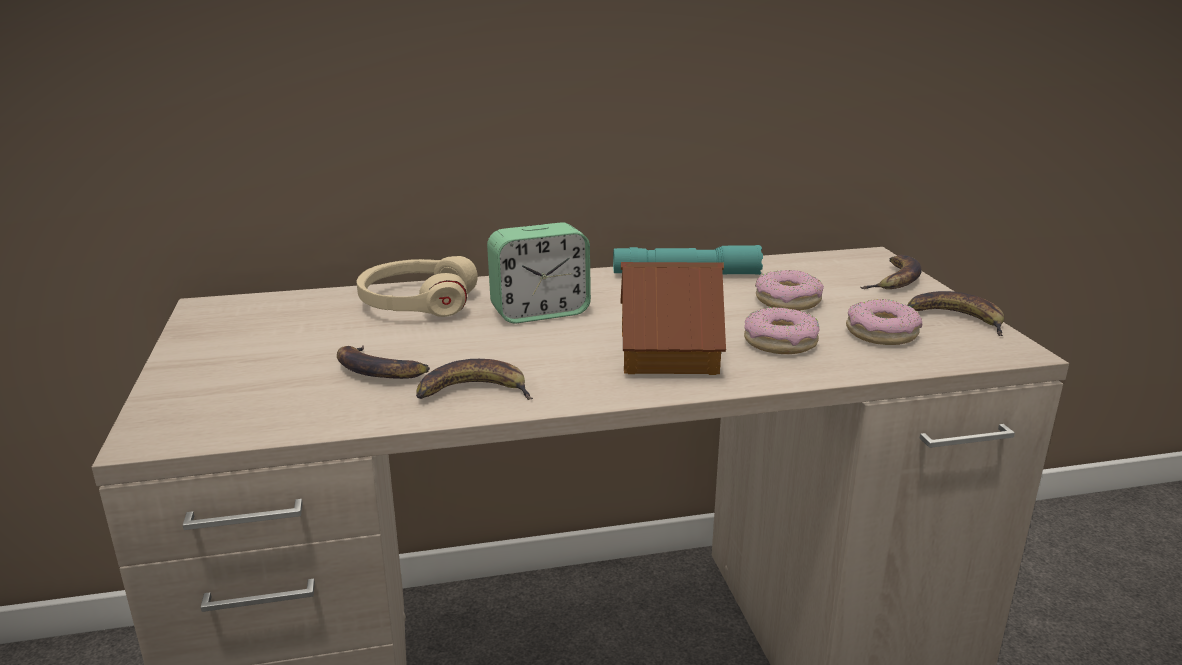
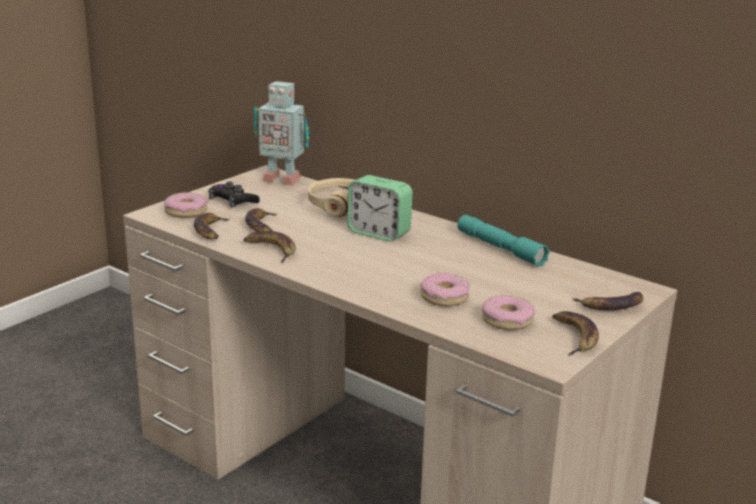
camera: 50 degrees right, 0 degrees up
(250, 359) = (233, 201): none -> black game controller
(252, 305) = (281, 179): none -> toy robot
(322, 412) = (211, 231): none -> banana
(666, 352) = (381, 274): toy house -> none
(788, 301) = (510, 284): donut -> donut (186, 212)

